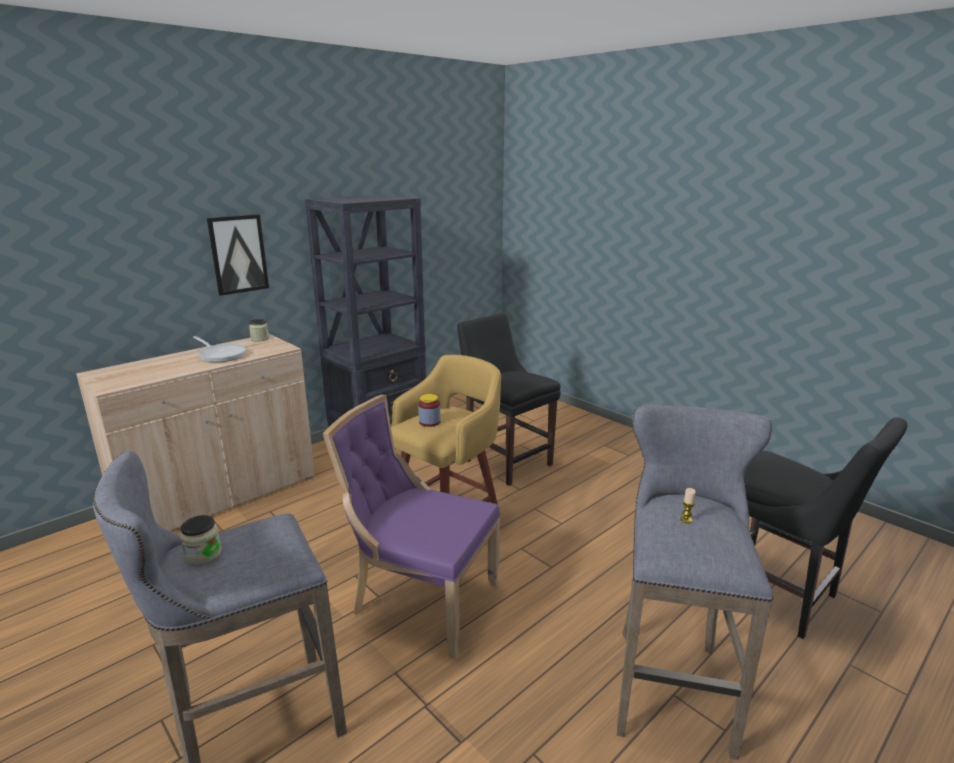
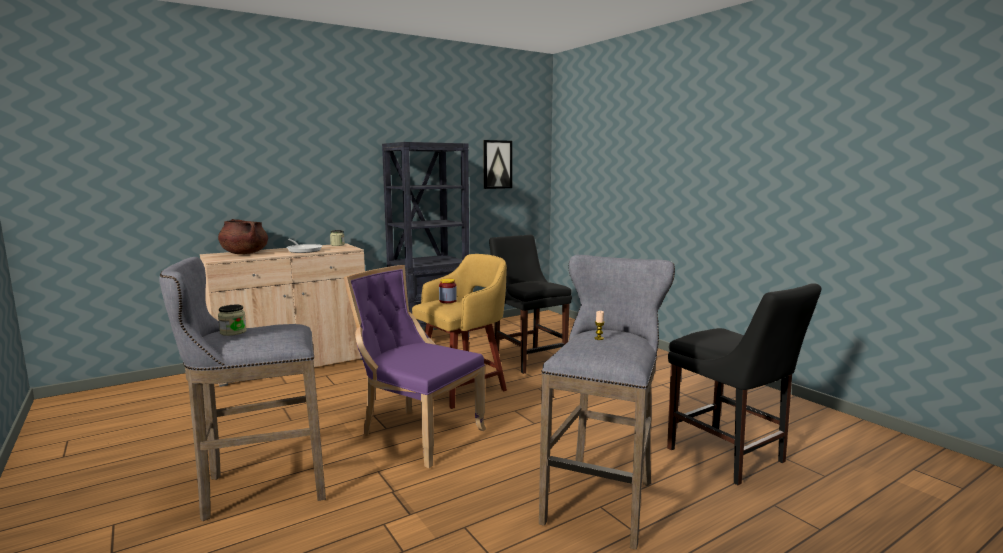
camera: 10 degrees right, 10 degrees down
(141, 368) = (244, 253): none -> brown cooking pot
(238, 254) = (327, 180): picture -> picture (497, 164)

